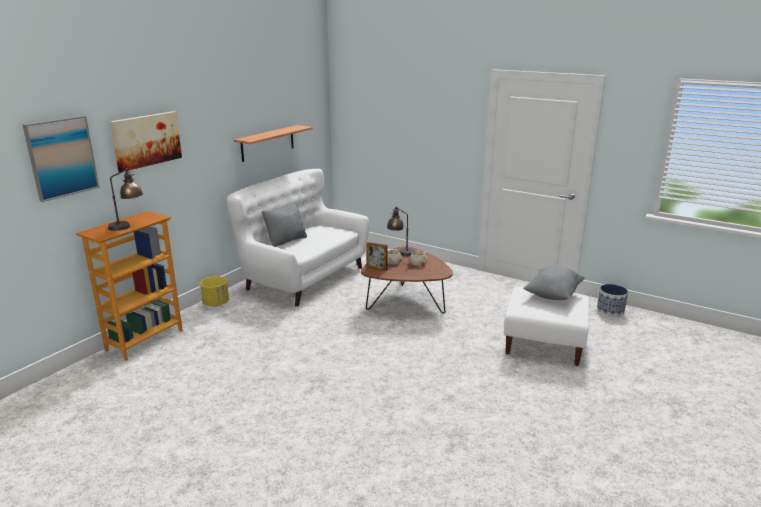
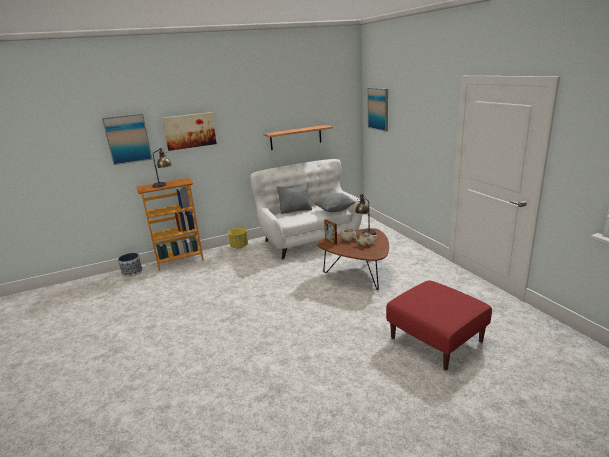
camera: 35 degrees right, 0 degrees up
(361, 104) = (378, 109): none -> picture
(544, 343) = (436, 339): white ottoman -> red ottoman
(552, 295) = (451, 296): grey pillow -> grey pillow (335, 210)
(610, 310) = (544, 328): planter -> planter (132, 272)

